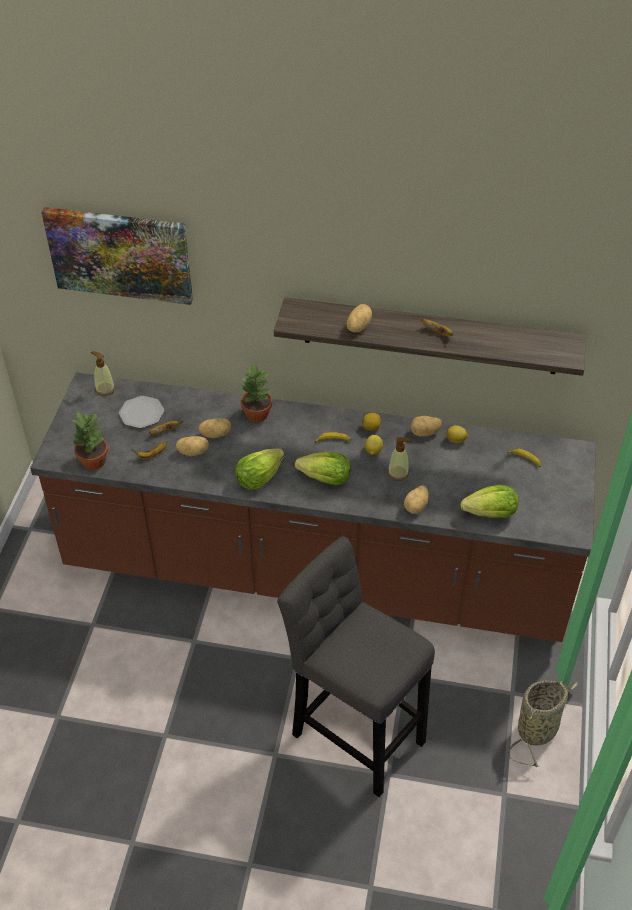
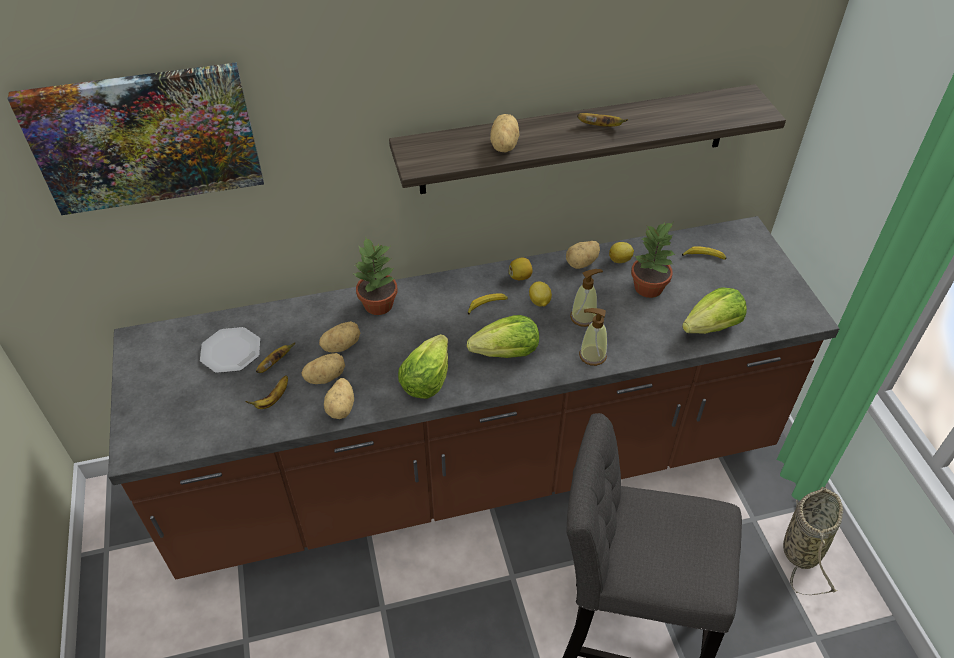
camera: 25 degrees left, 0 degrees up
(94, 461) = (198, 436): potted plant -> potted plant (649, 288)
(105, 389) = (165, 337): soap dispenser -> soap dispenser (592, 355)
(416, 506) = (629, 348): potato -> potato (342, 407)

